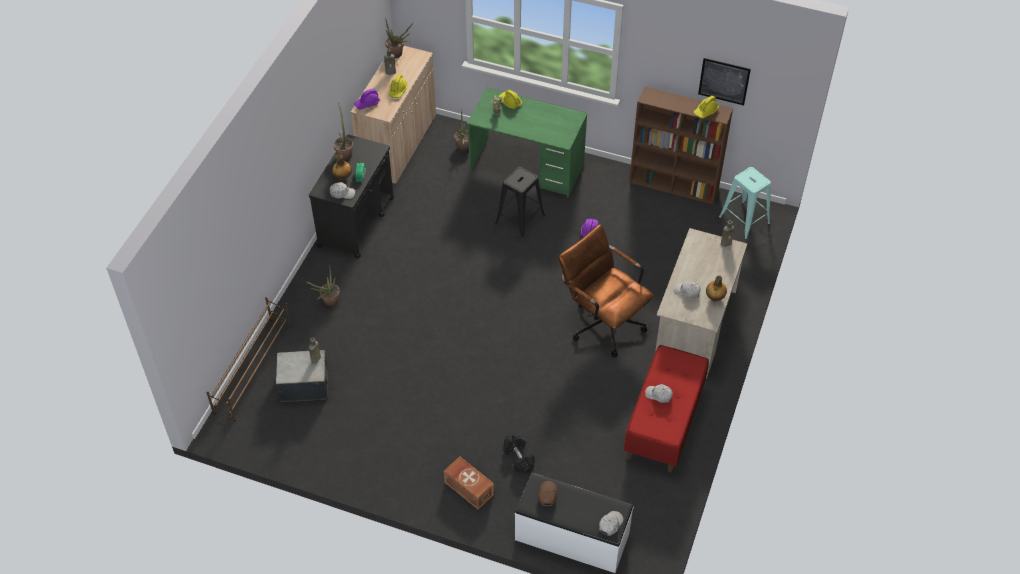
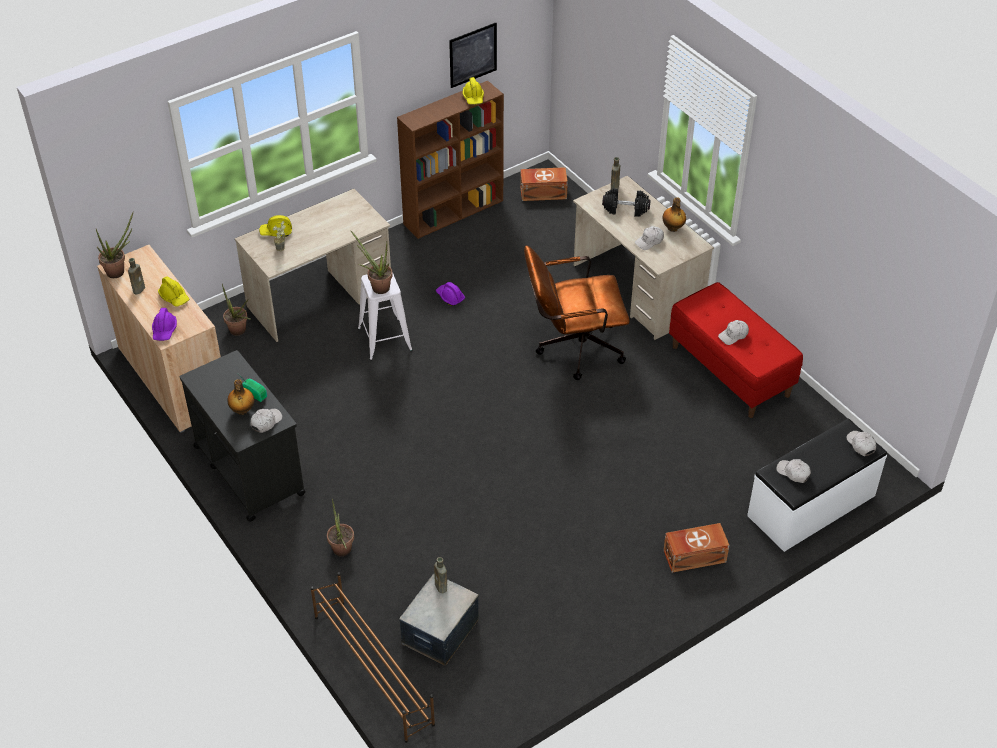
camera: 55 degrees left, 5 degrees down
(344, 153) = (207, 392): potted plant -> potted plant (377, 287)
(519, 458) = (687, 497): black dumbbell -> black dumbbell (625, 209)
(520, 220) = (385, 339): black stool -> white stool
(526, 168) = (320, 298): green desk -> beige desk
(547, 495) = (793, 473): brown cap -> white cap
(744, 220) = (542, 192): turquoise stool -> brown storage box

